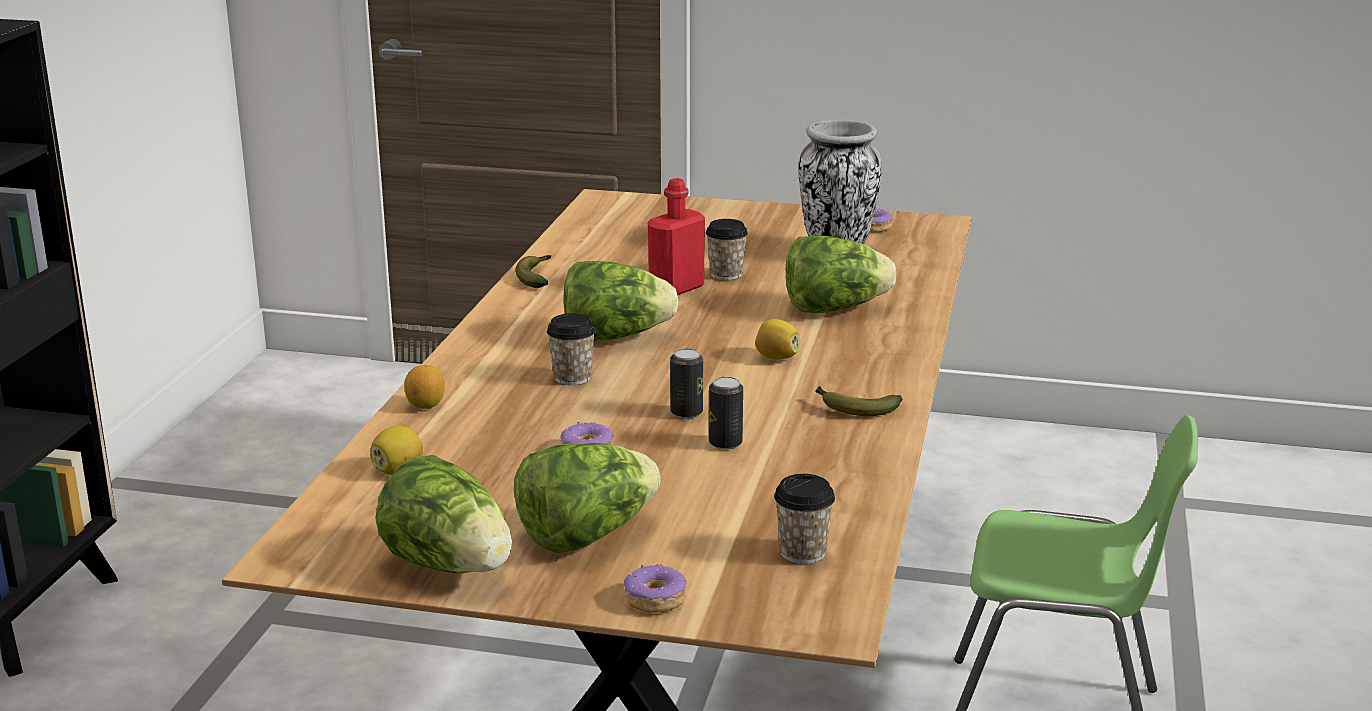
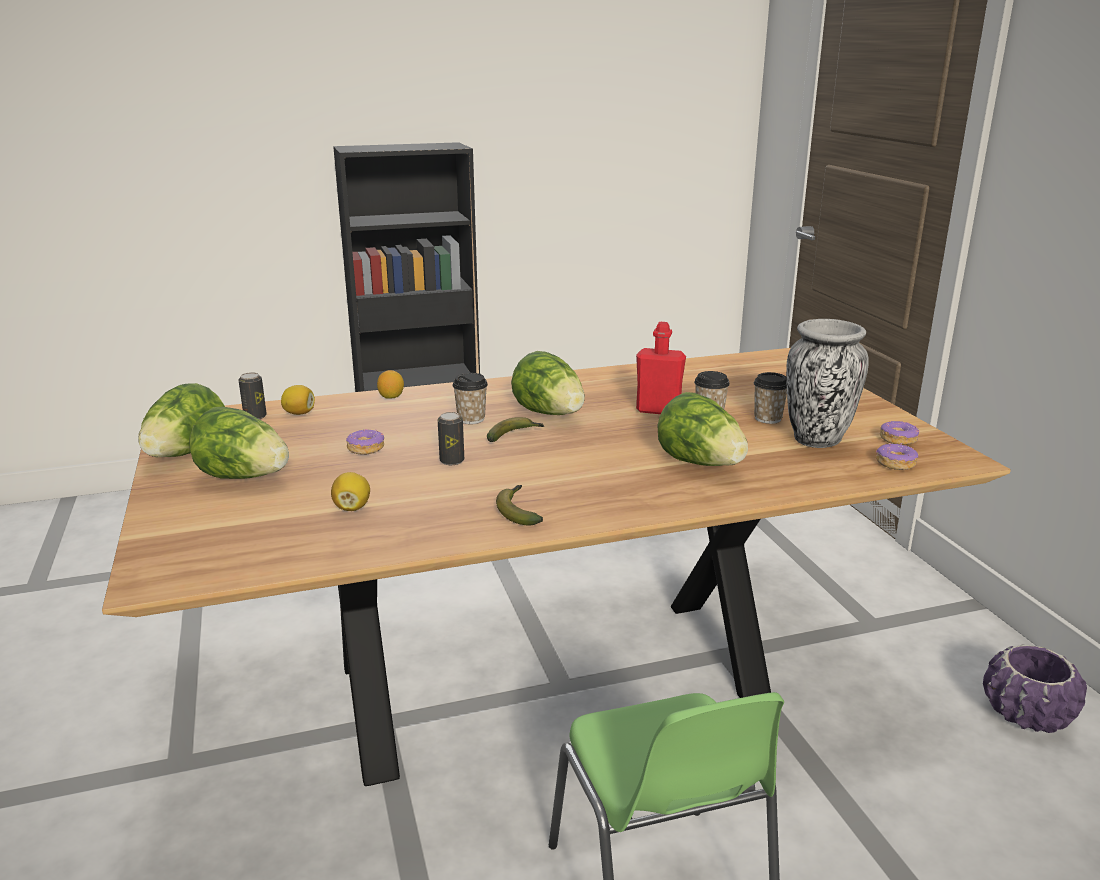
camera: 60 degrees right, 0 degrees up
(536, 277) = (616, 373): banana -> banana (514, 435)
(654, 599) = (166, 516): donut -> donut (895, 463)
(725, 443) = (414, 483): can -> can (255, 416)
(776, 357) = (580, 466): lemon -> lemon (352, 507)
(802, 552) = (258, 546): cup -> cup (767, 418)
(966, 454) = (1027, 714): none -> purple planter

